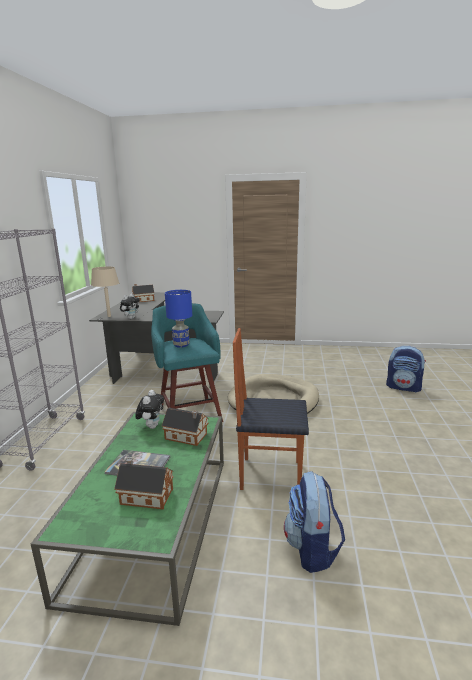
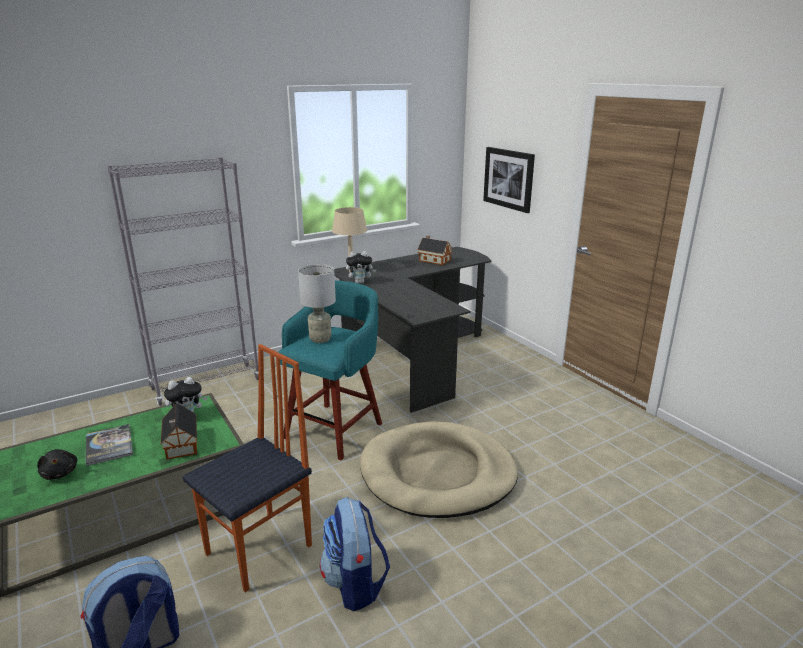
camera: 50 degrees right, 5 degrees up
(145, 496) = (60, 473): toy house -> black plush toy
(171, 239) = (508, 179): none -> picture
(181, 345) = (320, 339): blue table lamp -> grey table lamp
(270, 474) = (261, 550): chair -> chair turned 75 degrees clockwise
(404, 387) = (673, 594): backpack -> backpack (355, 583)

